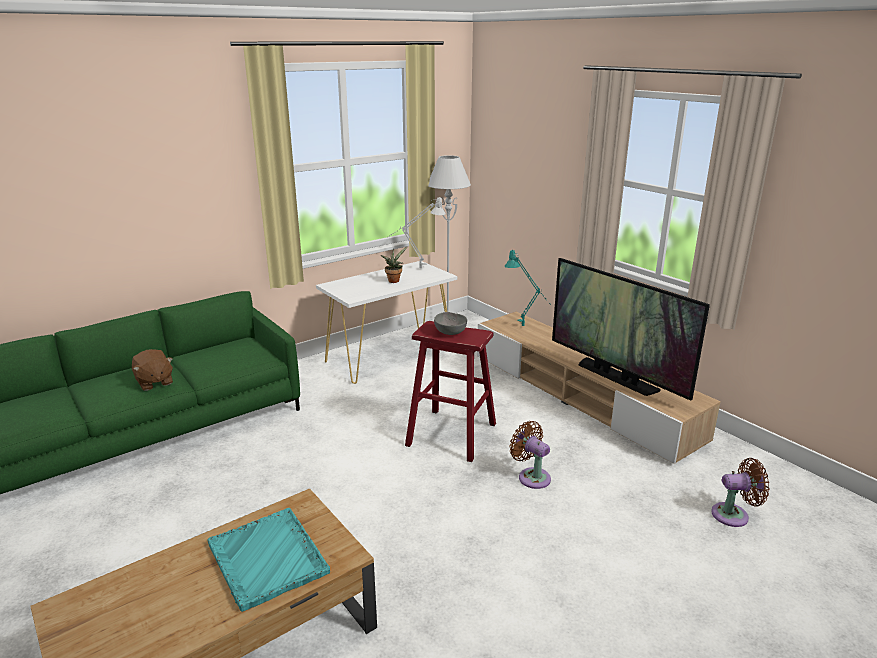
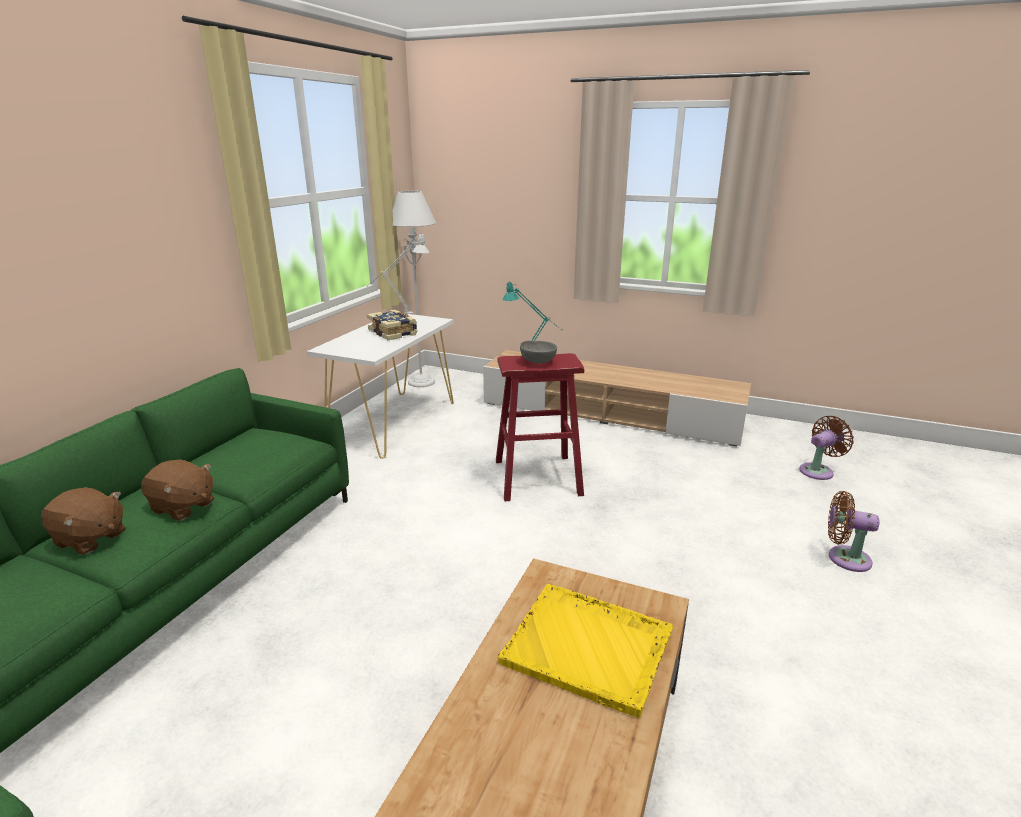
camera: 30 degrees left, 0 degrees up
(96, 388) = (90, 539): none -> brown plush toy
(268, 559) = (589, 648): turquoise tray -> yellow tray
(394, 280) = (393, 333): potted plant -> book
(531, 476) = (648, 491): brown fan -> brown fan (844, 558)
(616, 377) = (656, 383): television -> none

